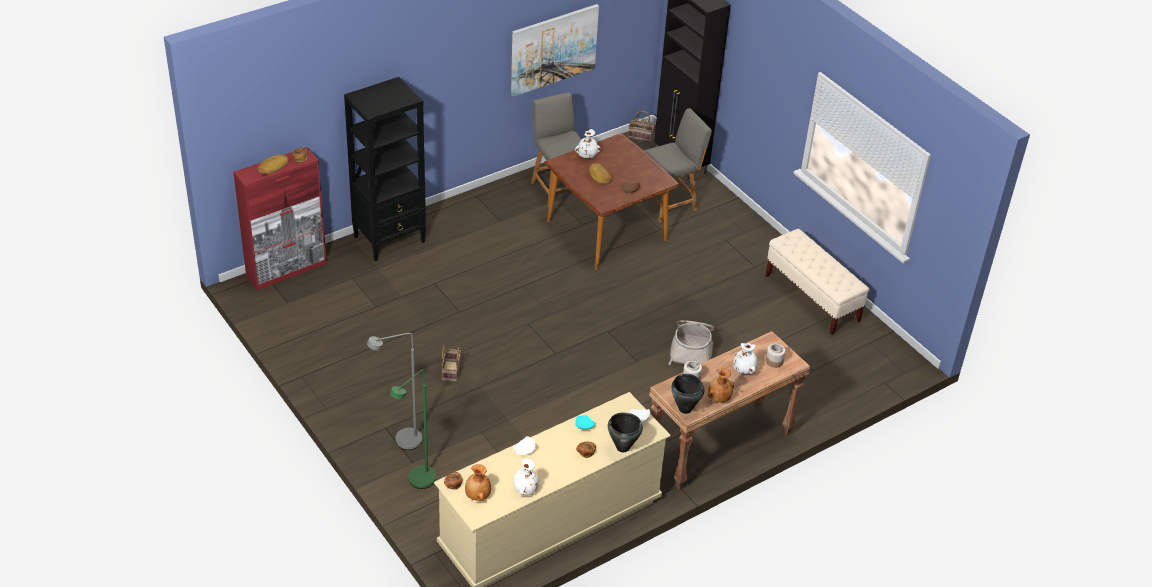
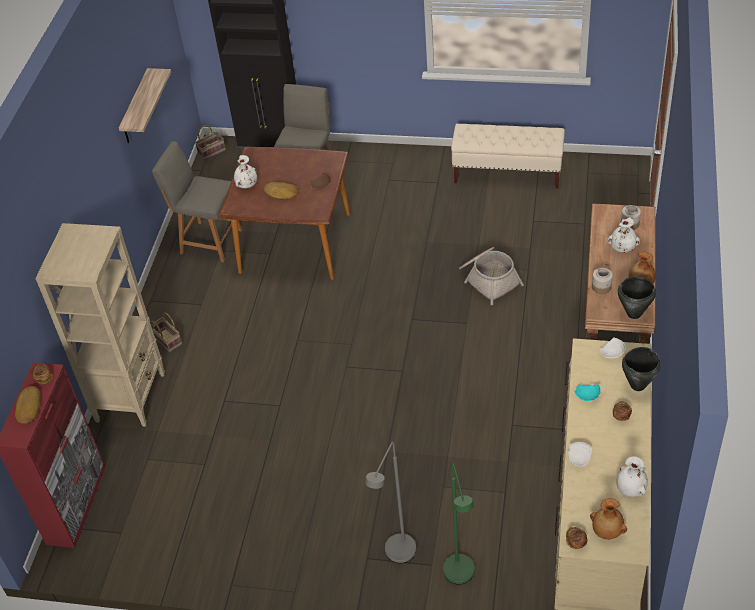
camera: 40 degrees left, 5 degrees up
(390, 239) = (131, 397): black bookcase -> beige bookcase
(450, 370) = (345, 460): basket -> basket (166, 340)
(553, 49) = (136, 108): picture -> shelf

